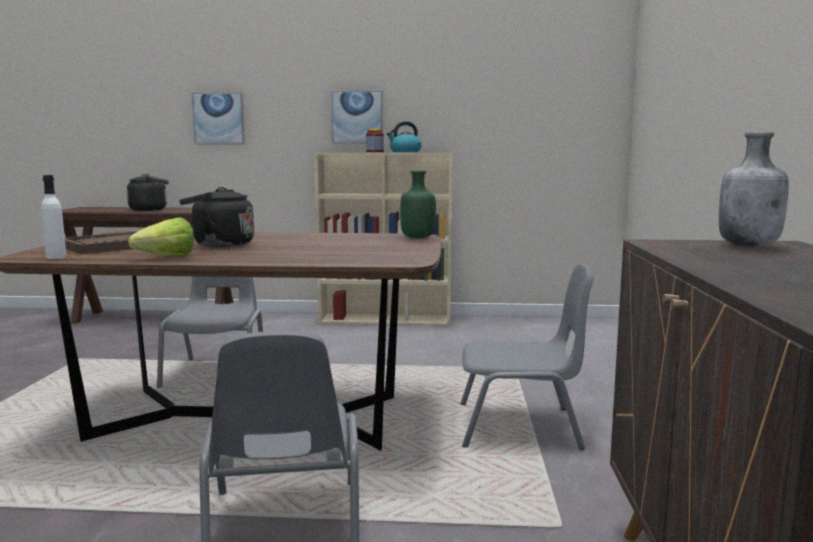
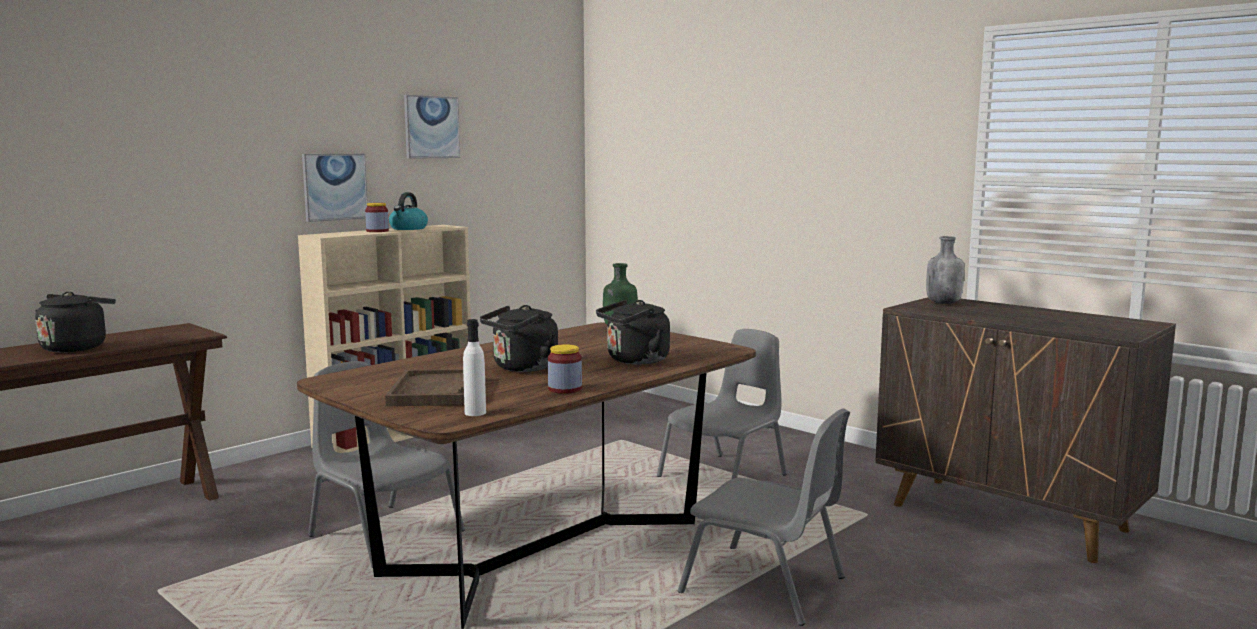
camera: 50 degrees left, 0 degrees up
(161, 258) = (565, 389): lettuce -> jar
(219, 118) = (141, 195): picture -> picture (431, 127)
(298, 254) = (634, 361): none -> black kettle

